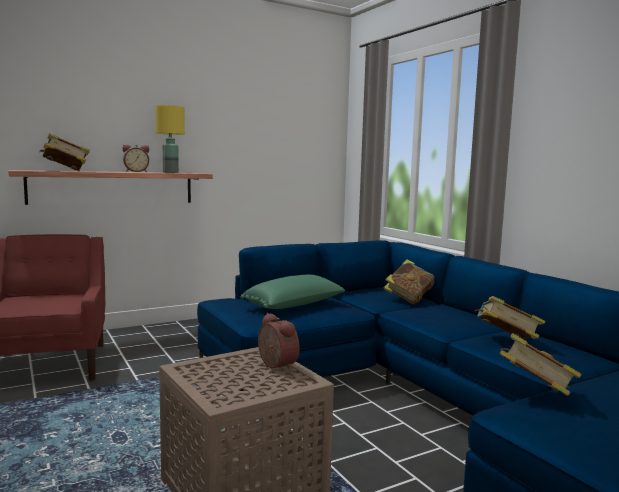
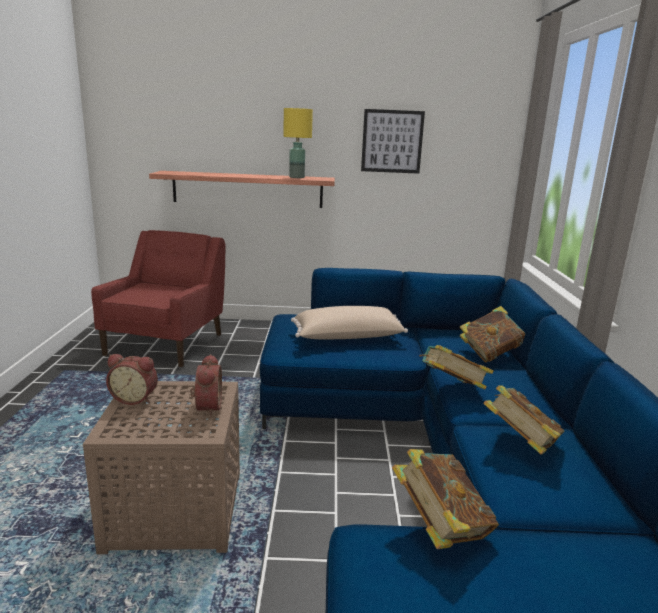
camera: 30 degrees right, 10 degrees up
(65, 171) = (199, 173): book -> book (451, 389)
(136, 172) = (265, 175): alarm clock -> alarm clock (135, 398)
(250, 139) = (392, 141): none -> picture
(295, 306) = (348, 338): green pillow -> beige pillow

